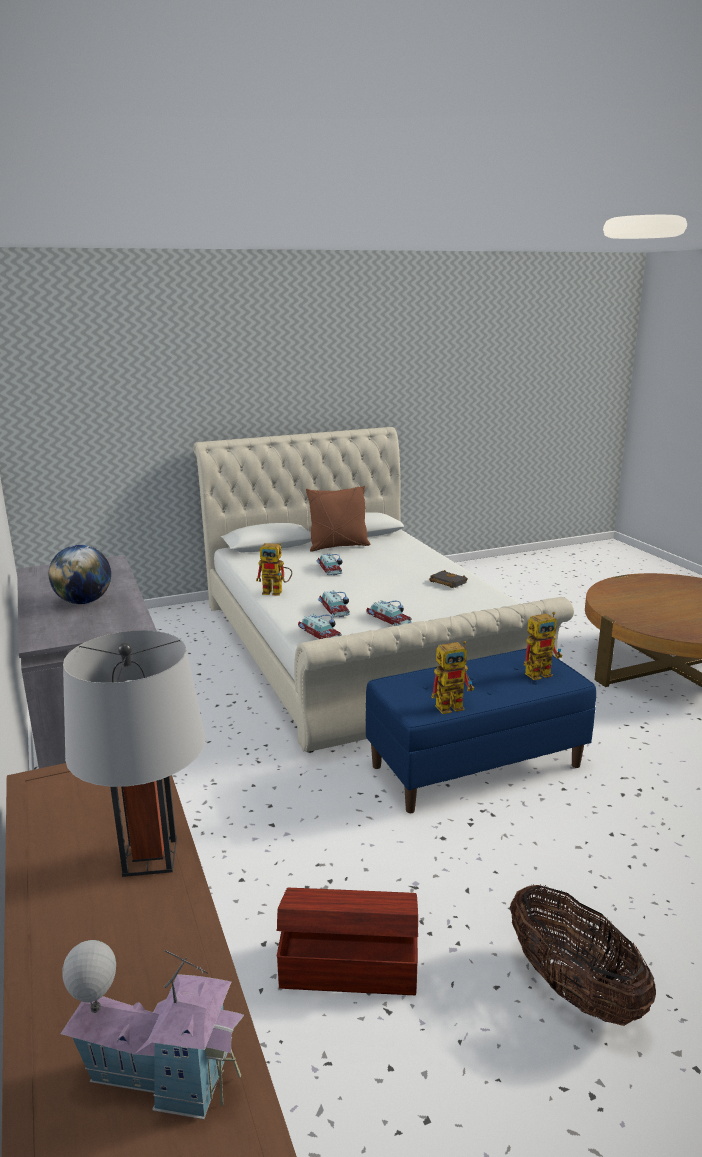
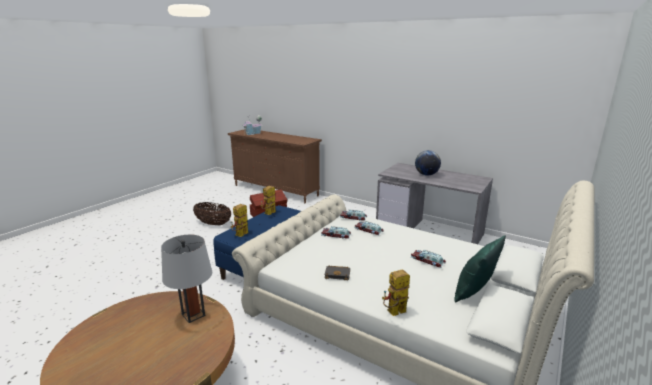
camera: 145 degrees right, 0 degrees up
(150, 856) = (279, 139): grey table lamp -> grey table lamp (193, 315)
(277, 592) = (417, 234): toy robot -> toy robot (394, 313)
(338, 546) = (474, 292): brown pillow -> green pillow

